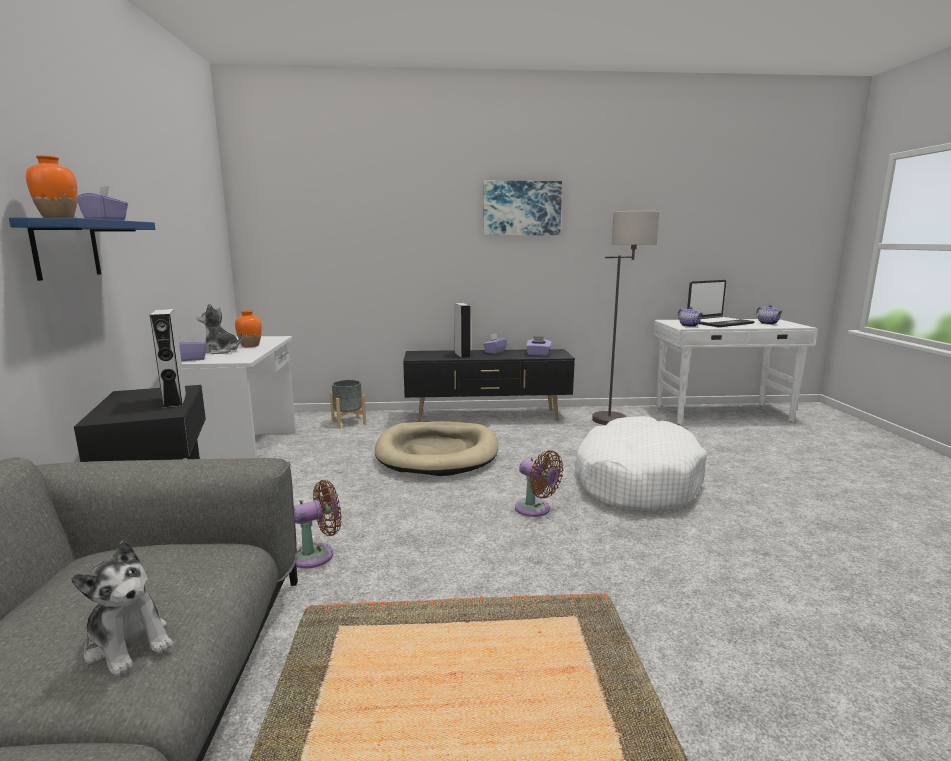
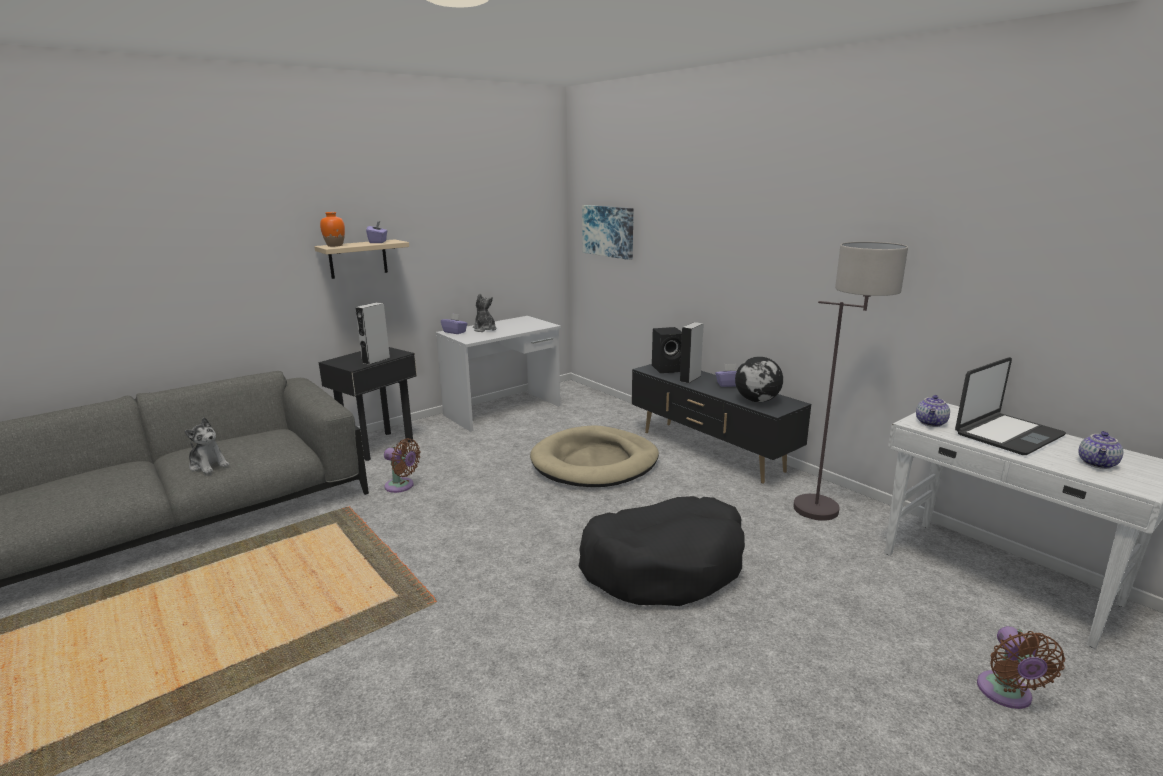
camera: 55 degrees right, 5 degrees up
(66, 249) = (358, 259): blue shelf -> beige shelf
(129, 643) = (208, 465): plush toy -> plush toy turned 60 degrees counterclockwise
(250, 346) = (510, 329): orange vase -> none
(349, 422) = (605, 412): grey planter -> none
(427, 354) = (668, 368): none -> black speaker
(521, 208) = (783, 223): picture -> picture (608, 231)
(536, 509) = (541, 535): brown fan -> brown fan (1006, 694)
(538, 354) = (757, 401): purple tissue box -> globe
(635, 480) = (664, 565): white dog bed -> black dog bed
(719, 323) = (1007, 434): laptop -> laptop turned 60 degrees counterclockwise

